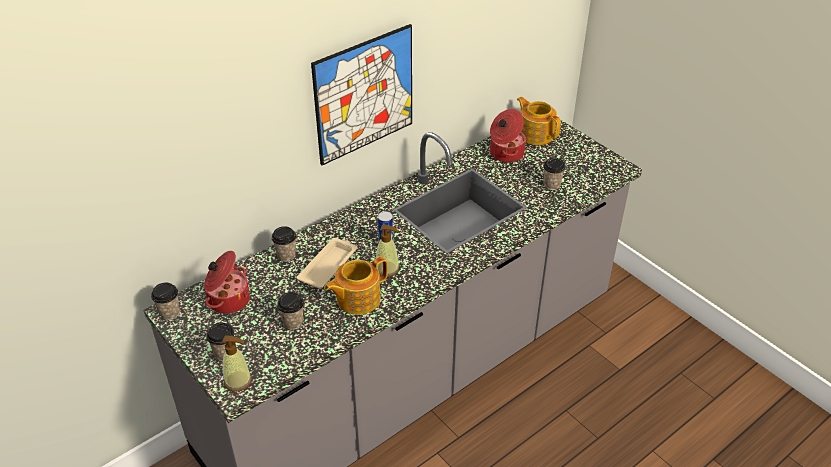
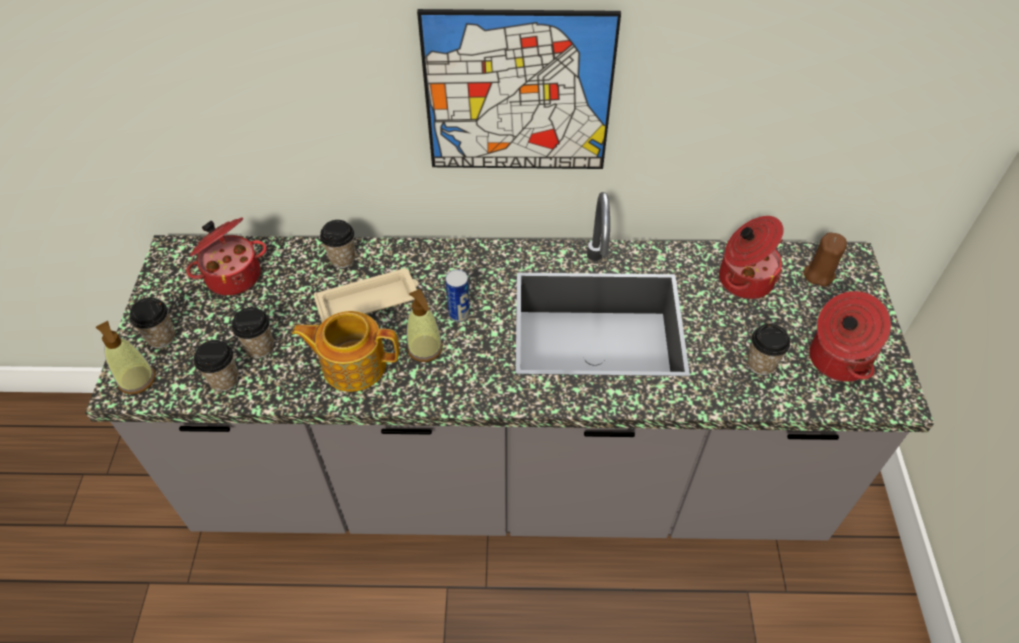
camera: 40 degrees right, 10 degrees up
(170, 312) = (170, 254): cup -> cup (224, 380)
(536, 134) = (818, 274): teapot -> brown candle
(580, 165) = (836, 359): none -> cooking pot

